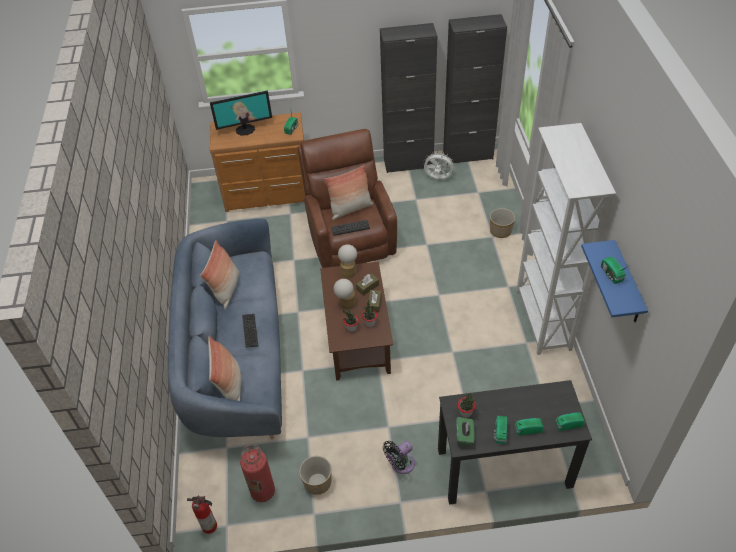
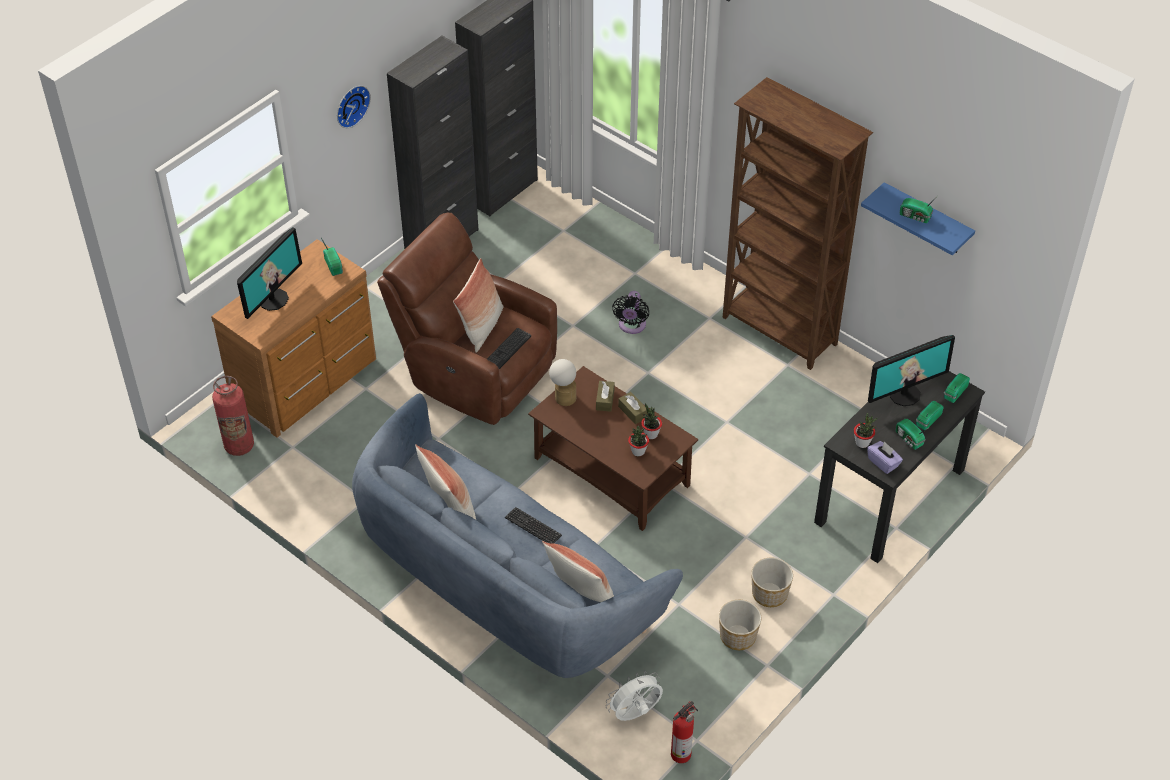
camera: 45 degrees left, 0 degrees up
(263, 491) = (695, 685): fire extinguisher -> fire extinguisher (239, 446)
(345, 304) = (602, 432): table lamp -> none
(349, 38) = (350, 105): none -> wall clock
(400, 465) = (796, 562): black fan -> black fan (631, 326)
(438, 179) = (499, 241): white fan -> white fan (635, 714)
(464, 436) = (883, 463): green tissue box -> purple tissue box
(500, 231) = (637, 262): planter -> planter (769, 594)
(530, 401) = (904, 394): none -> monitor
(542, 320) = (779, 332): white bookcase -> brown bookcase

